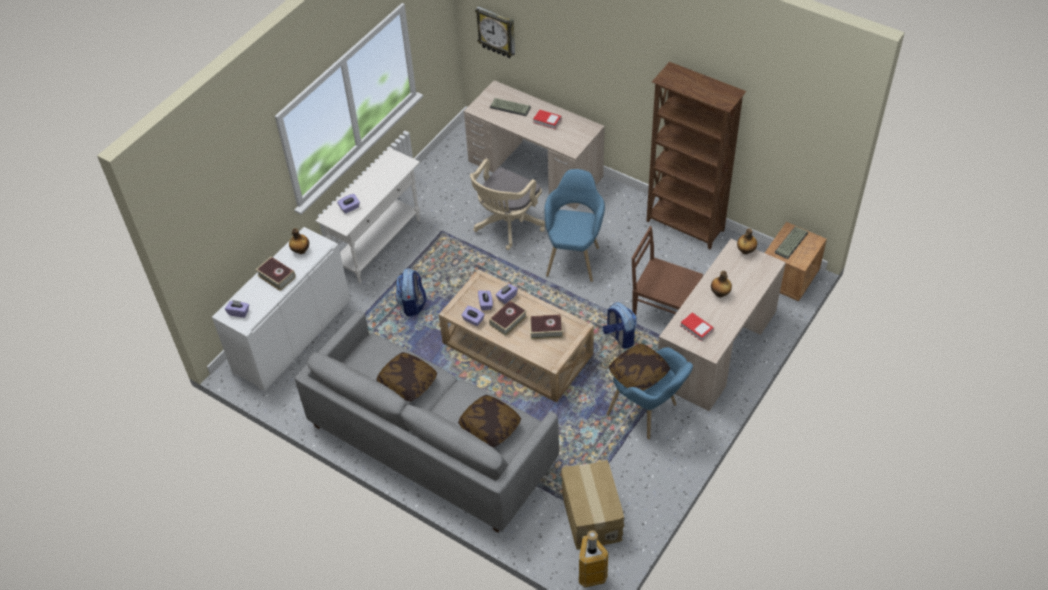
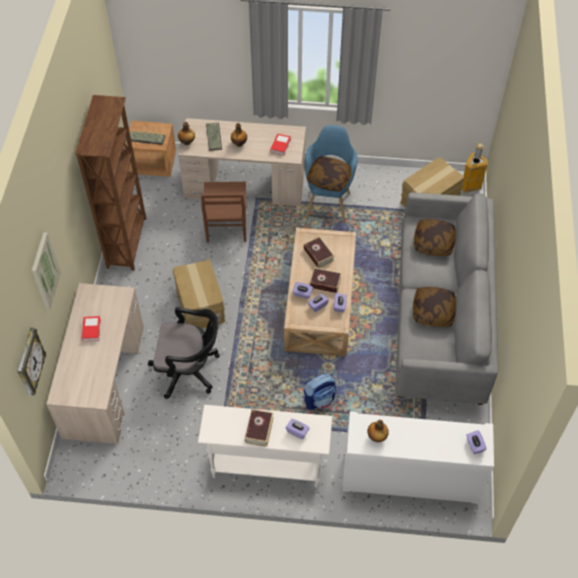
camera: 120 degrees left, 5 degrees up
(276, 276) = (417, 439): book -> book (259, 430)
(507, 225) = (189, 370): beige office chair -> black office chair
(511, 107) = (83, 369): keyboard -> keyboard (213, 136)
(561, 35) = (44, 271): none -> picture
(574, 255) = (199, 305): blue armchair -> cardboard box
(619, 337) = (269, 242): backpack -> none

